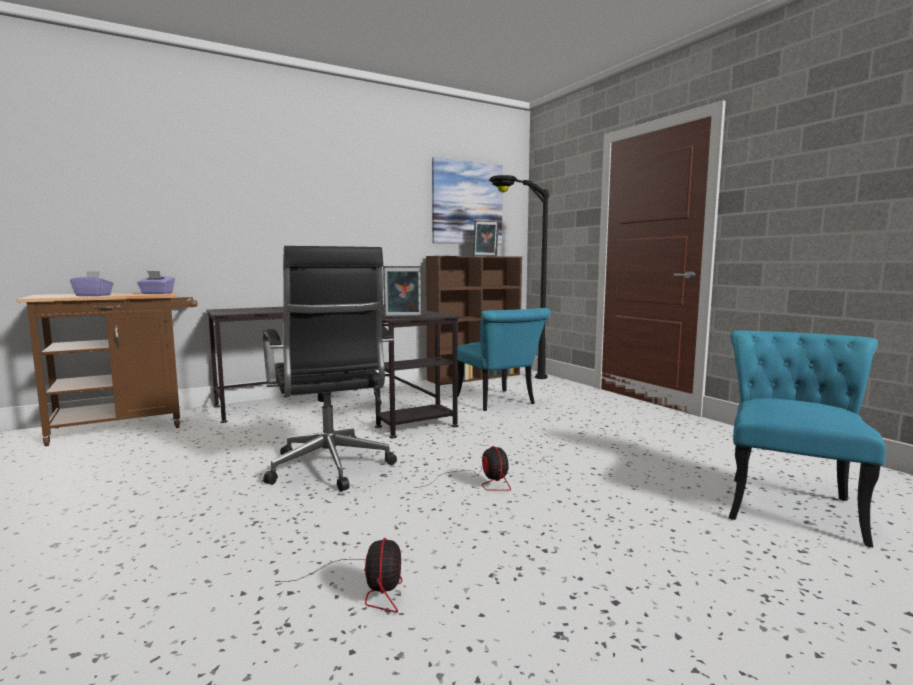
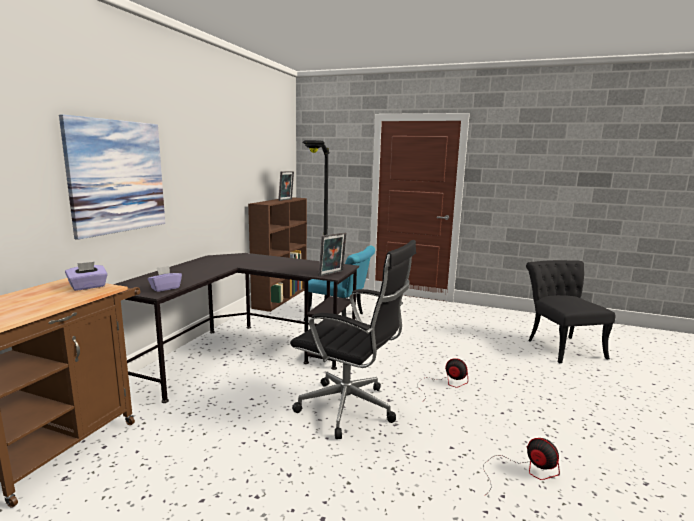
camera: 40 degrees left, 5 degrees up
(93, 295) = (39, 307): purple tissue box -> purple tissue box (165, 288)
(467, 203) = (267, 155): picture -> picture (117, 176)
(790, 503) = (560, 346): turquoise chair -> black chair

